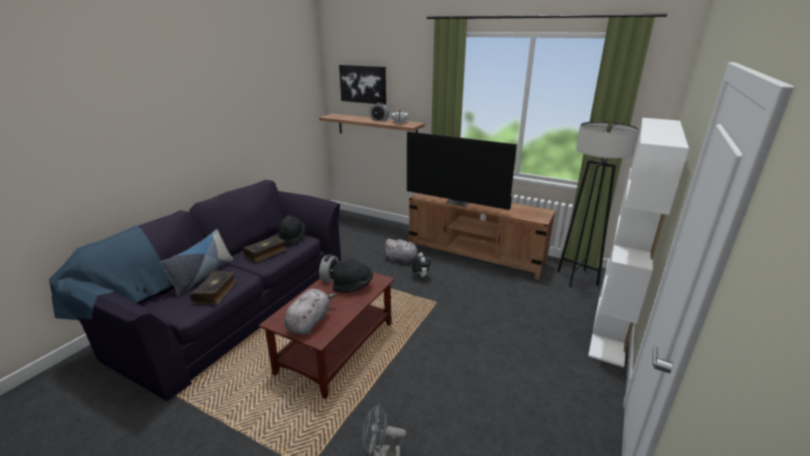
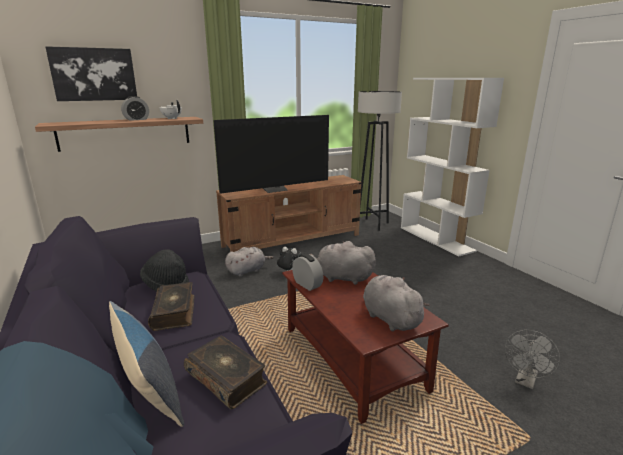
camera: 55 degrees left, 5 degrees down
(353, 286) = (342, 277): black hat -> grey plush toy

